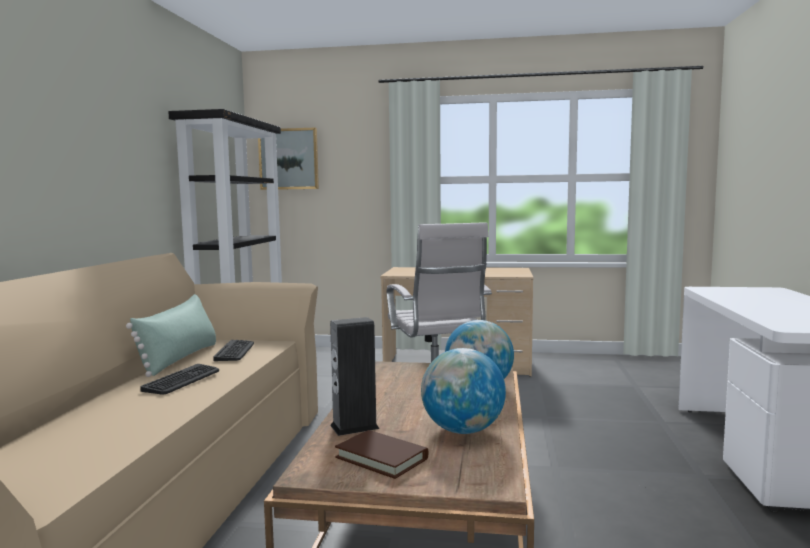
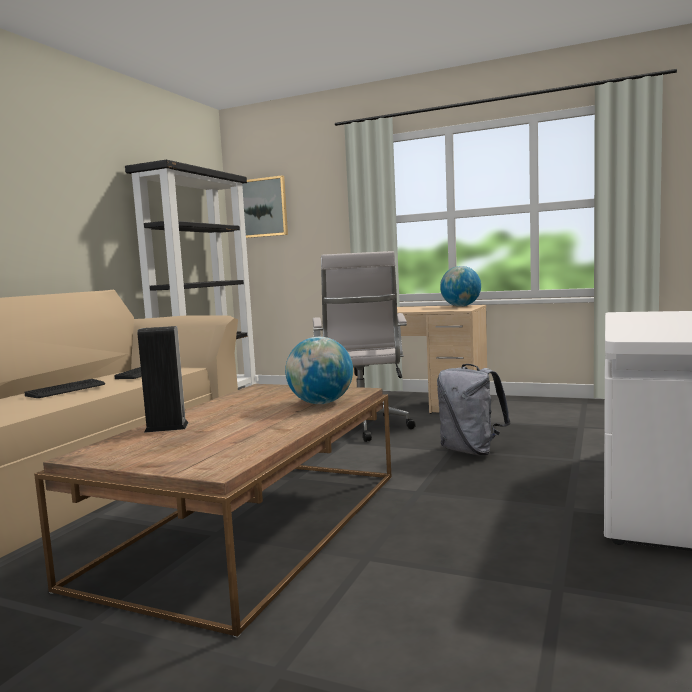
camera: 15 degrees right, 0 degrees up
(180, 358) = (94, 378): green pillow -> none
(381, 458) = (153, 448): brown book -> none
(463, 430) = (253, 432): globe -> globe (461, 306)
(563, 417) = (471, 451): none -> grey backpack

